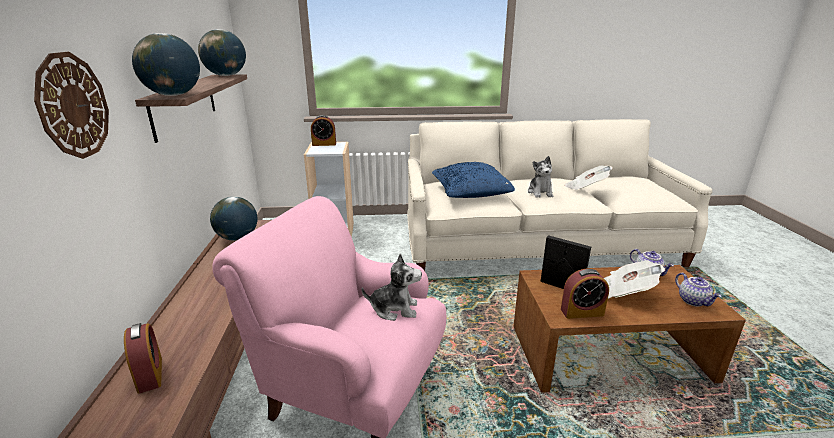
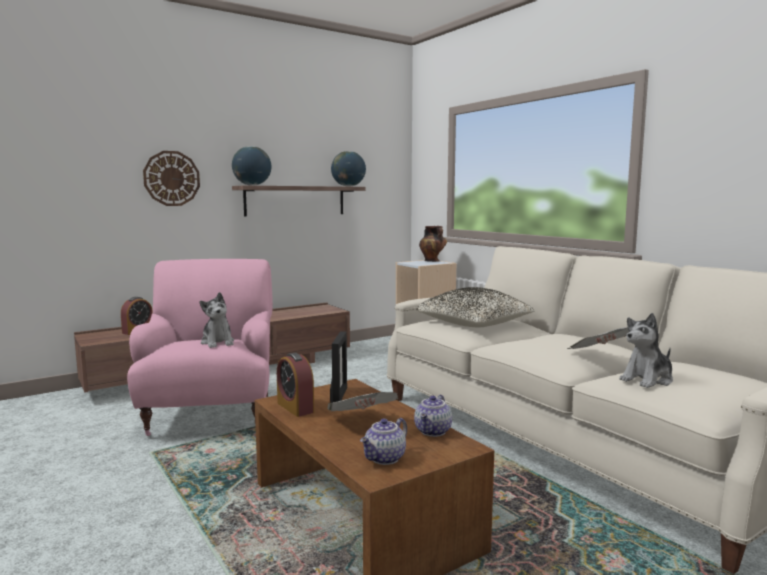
camera: 60 degrees right, 15 degrees down
(238, 238) = (304, 310): globe -> none
(324, 144) = (433, 261): alarm clock -> vase
(472, 191) = (474, 322): blue pillow -> beige pillow
(540, 192) = (529, 341): plush toy -> plush toy (647, 380)

